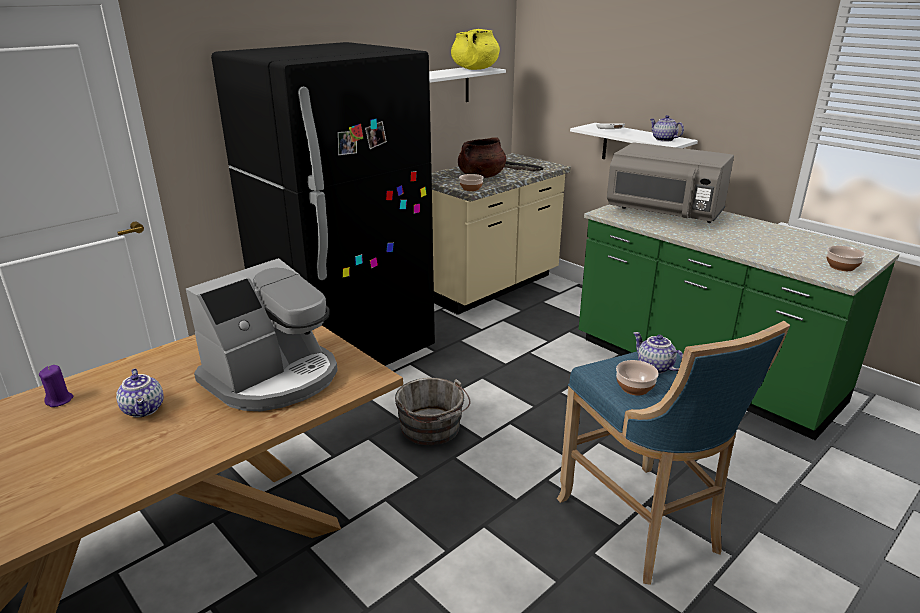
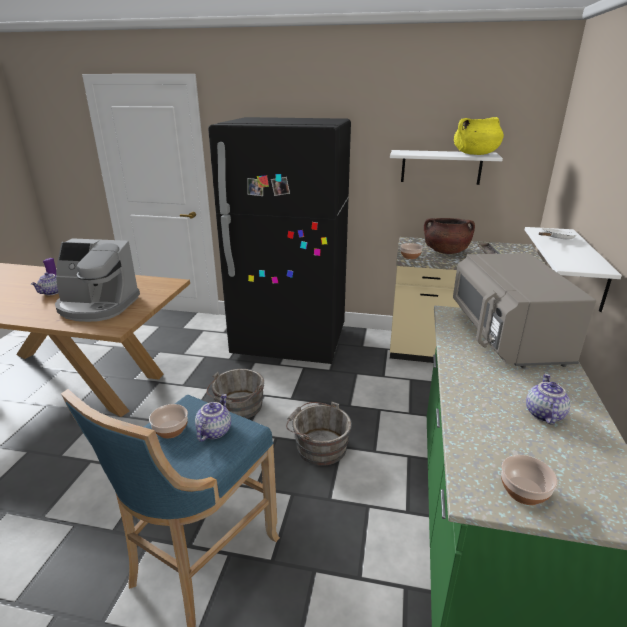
camera: 55 degrees right, 0 degrees up
(547, 403) = (318, 446): none -> grey bucket
(663, 140) = (576, 261): teapot -> teapot (543, 414)

